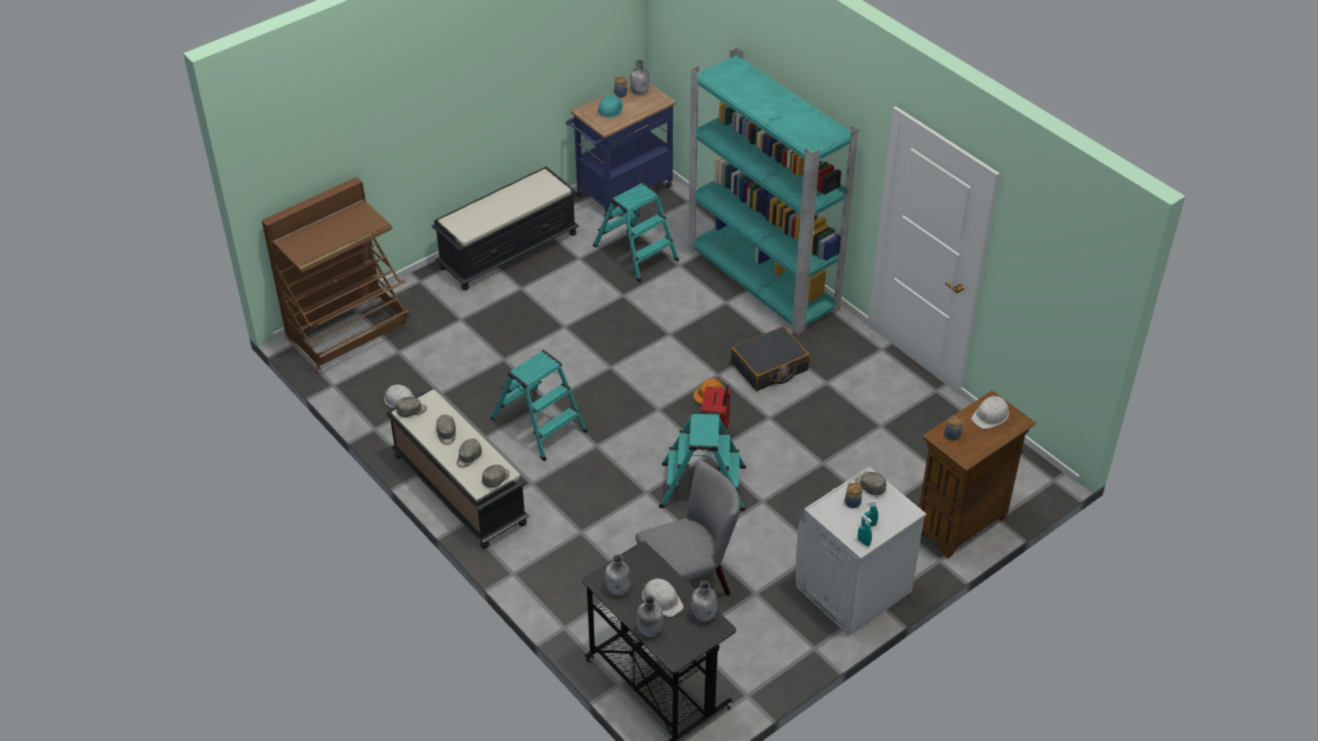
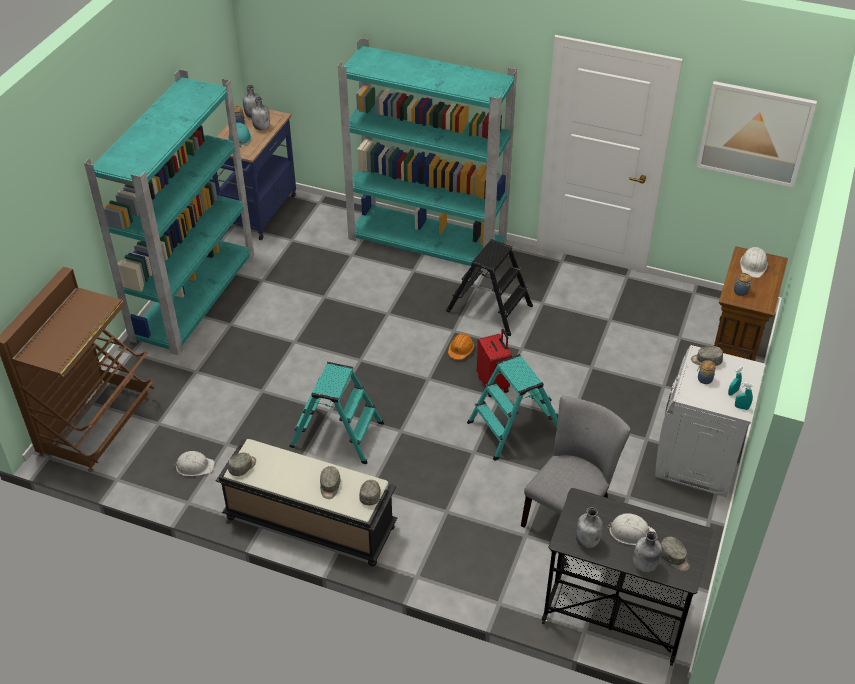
camera: 30 degrees left, 0 degrees up
(446, 434) = (292, 474): grey cap -> grey cap (674, 558)
(508, 250) = (194, 296): black bench -> turquoise bookcase
(635, 252) = (307, 258): turquoise step ladder -> none
(704, 615) = (676, 529): grey bottle -> grey bottle (262, 127)
(769, 367) = (489, 308): black suitcase -> black step ladder
(1057, 278) = (754, 133): none -> picture

